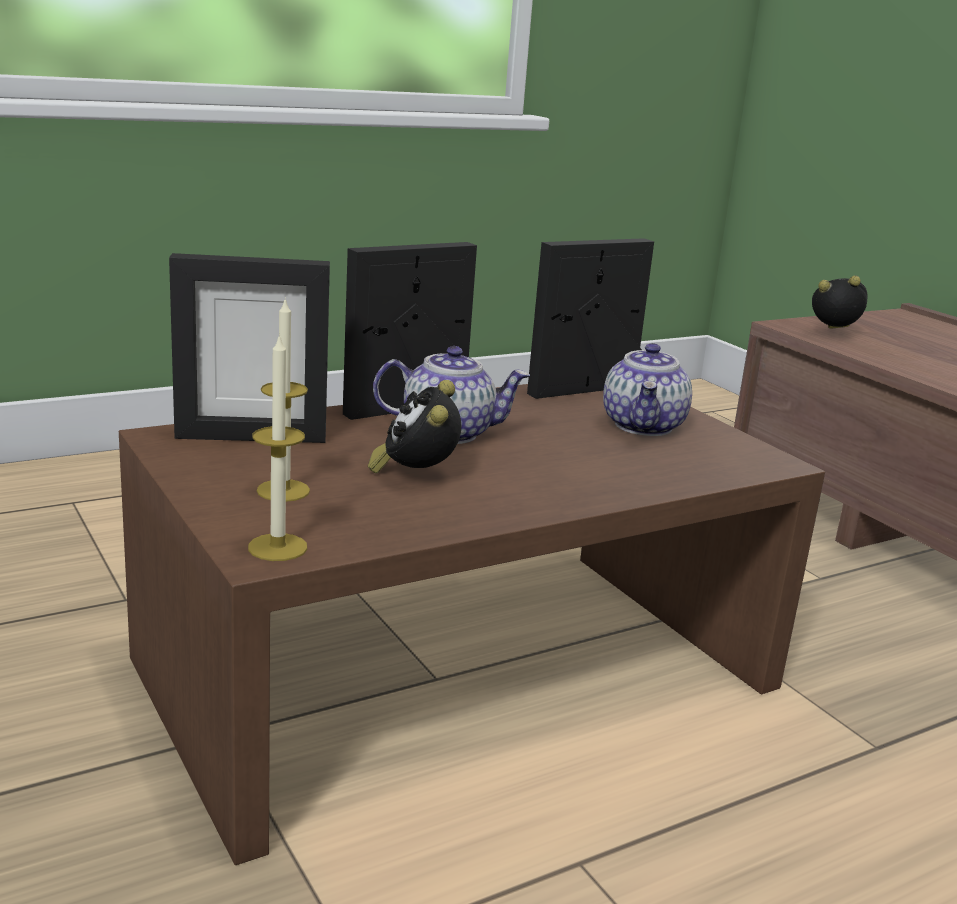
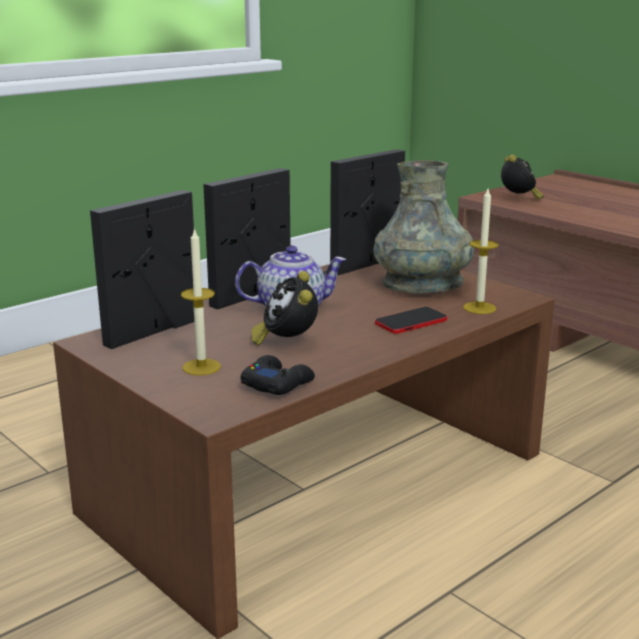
camera: 10 degrees left, 0 degrees up
(251, 436) = (154, 332): picture frame -> picture frame turned 150 degrees clockwise
(277, 547) = (222, 406): candle -> candle (479, 308)
(369, 528) = (277, 384): none -> black game controller
(601, 473) = (411, 322): none -> phone
(644, 426) = (422, 284): teapot -> grey vase
(834, 334) = (519, 199): alarm clock -> alarm clock turned 90 degrees clockwise

